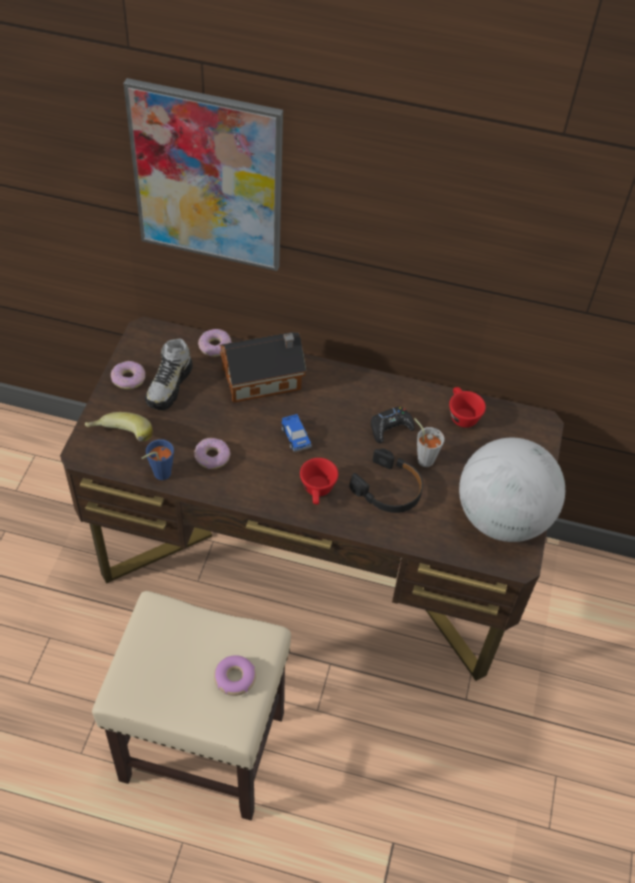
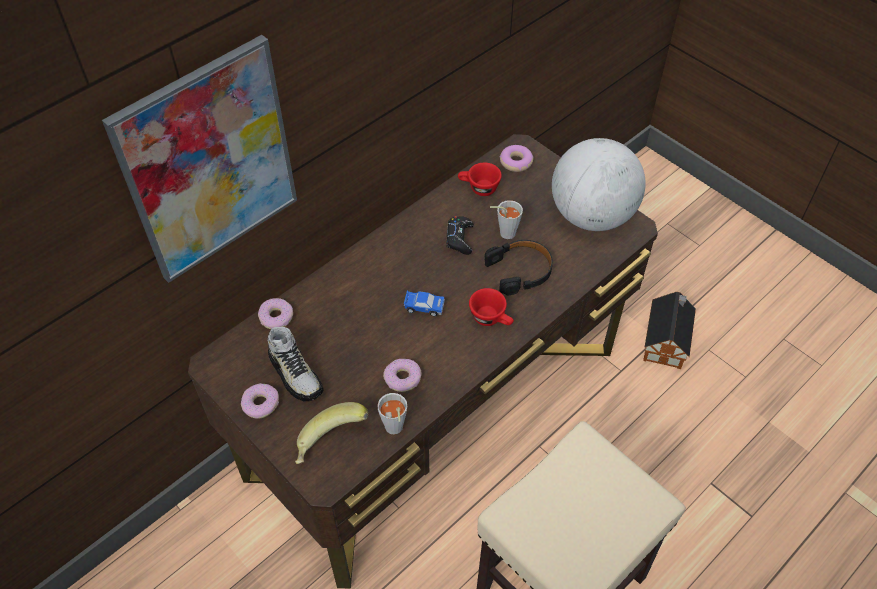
camera: 55 degrees left, 0 degrees up
(158, 475) = (394, 430): blue cup -> grey cup
(235, 678) = (611, 482): donut -> donut (516, 162)
(265, 379) = (343, 297): toy house -> toy house (666, 340)

